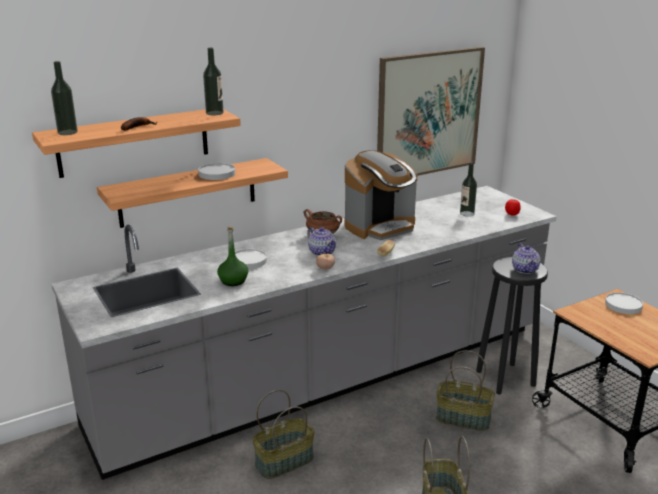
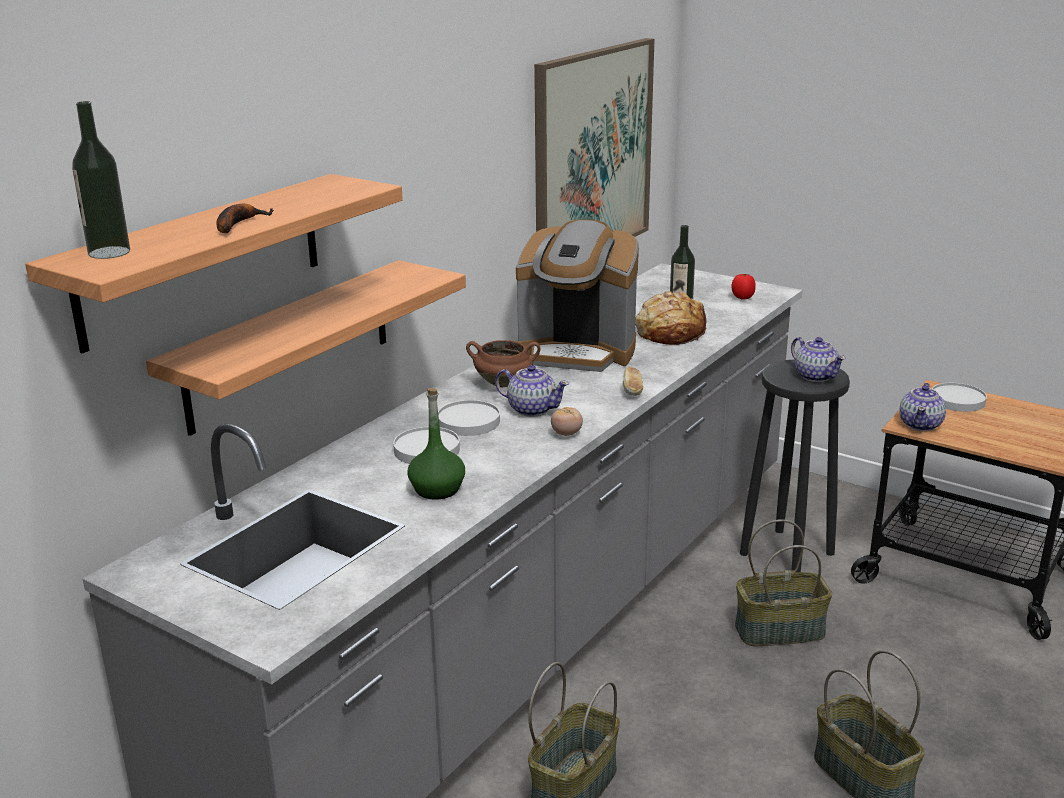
camera: 25 degrees left, 0 degrees up
(214, 113) = (341, 183): bottle -> none
(217, 174) = (351, 299): white plate -> white plate (469, 422)
(380, 227) = (578, 352): coffee machine -> coffee machine turned 75 degrees clockwise
(444, 226) = (670, 332): none -> bread
(581, 314) = (921, 424): none -> teapot

